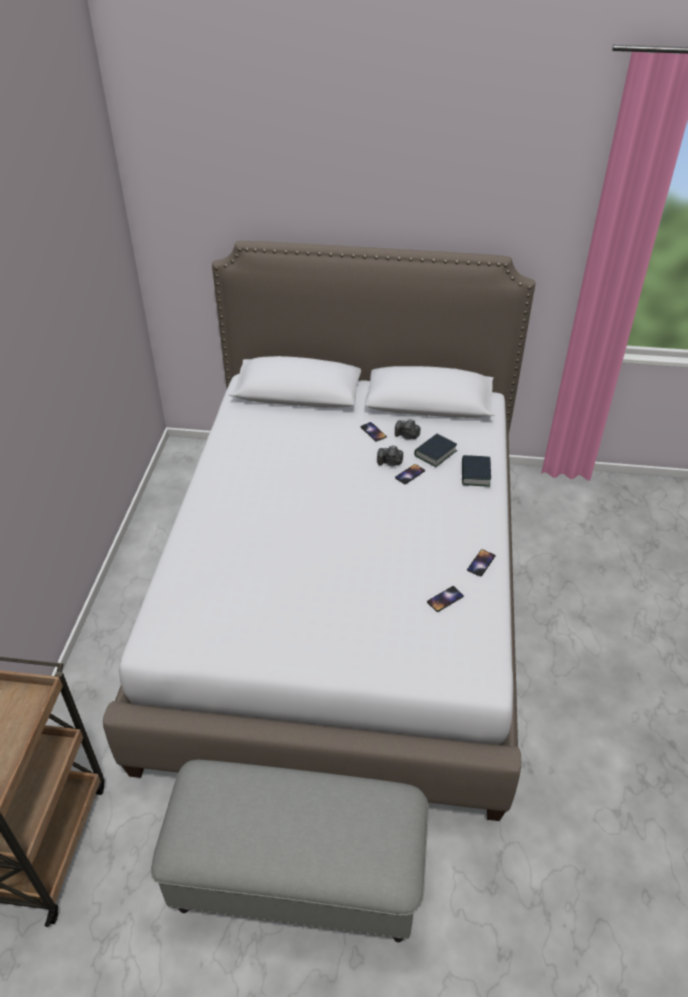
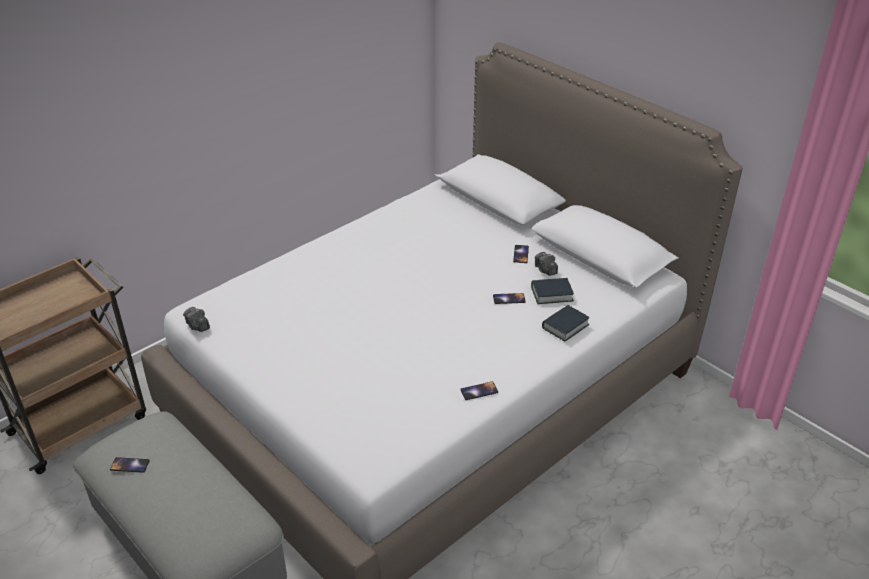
camera: 40 degrees right, 5 degrees down
(390, 462) = (504, 282): camera -> camera (197, 326)
(445, 599) = (416, 398): phone -> phone (130, 465)

